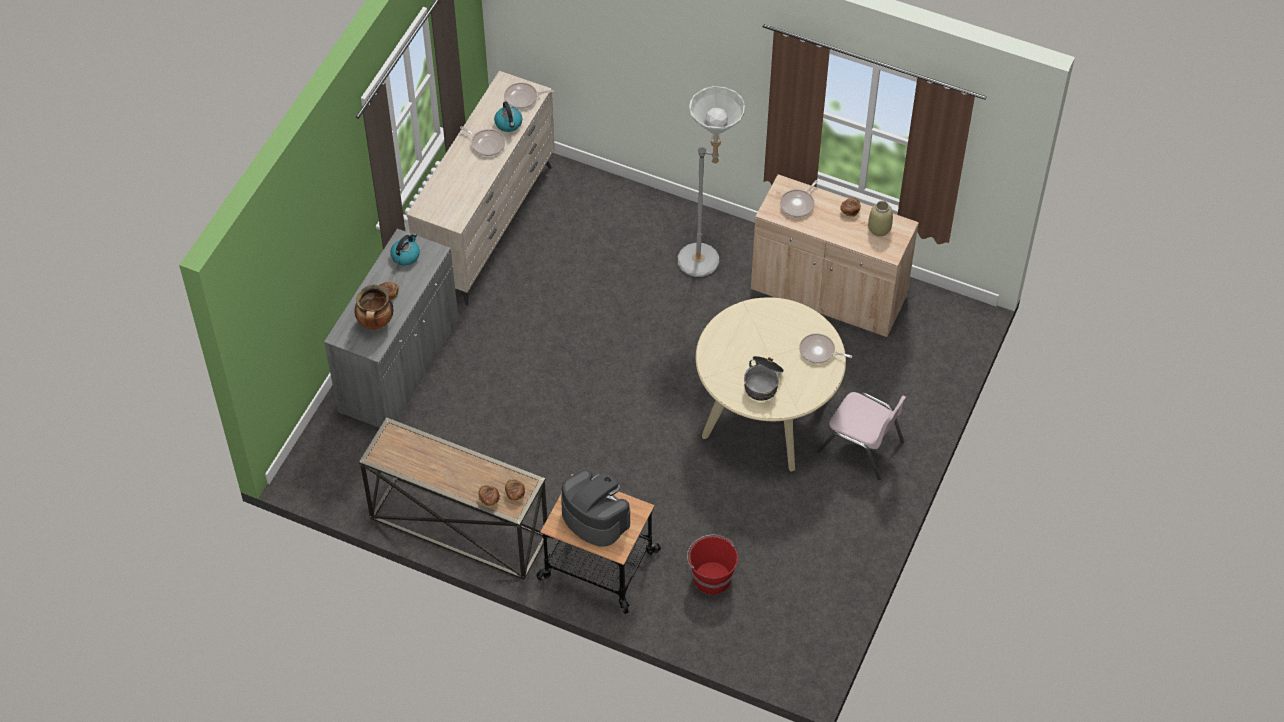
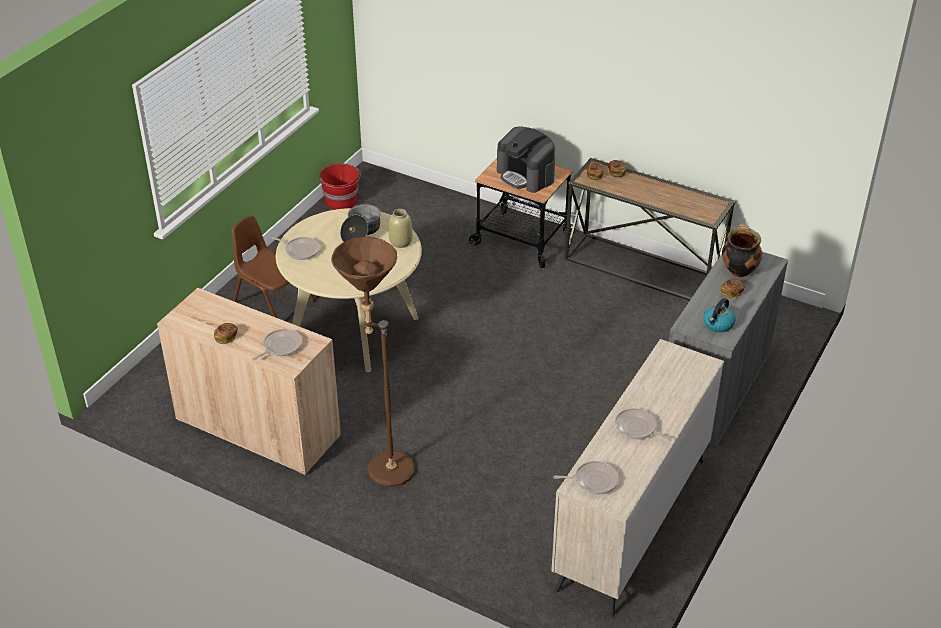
camera: 175 degrees left, 15 degrees down
(509, 124) = (610, 450): kettle -> none
(707, 262) = (381, 467): grey floor lamp -> brown floor lamp
(711, 577) = (428, 227): red bucket -> red bucket (341, 202)
(861, 446) = (273, 302): pink chair -> brown chair
(879, 229) = (202, 319): beige vase -> beige vase (401, 242)

